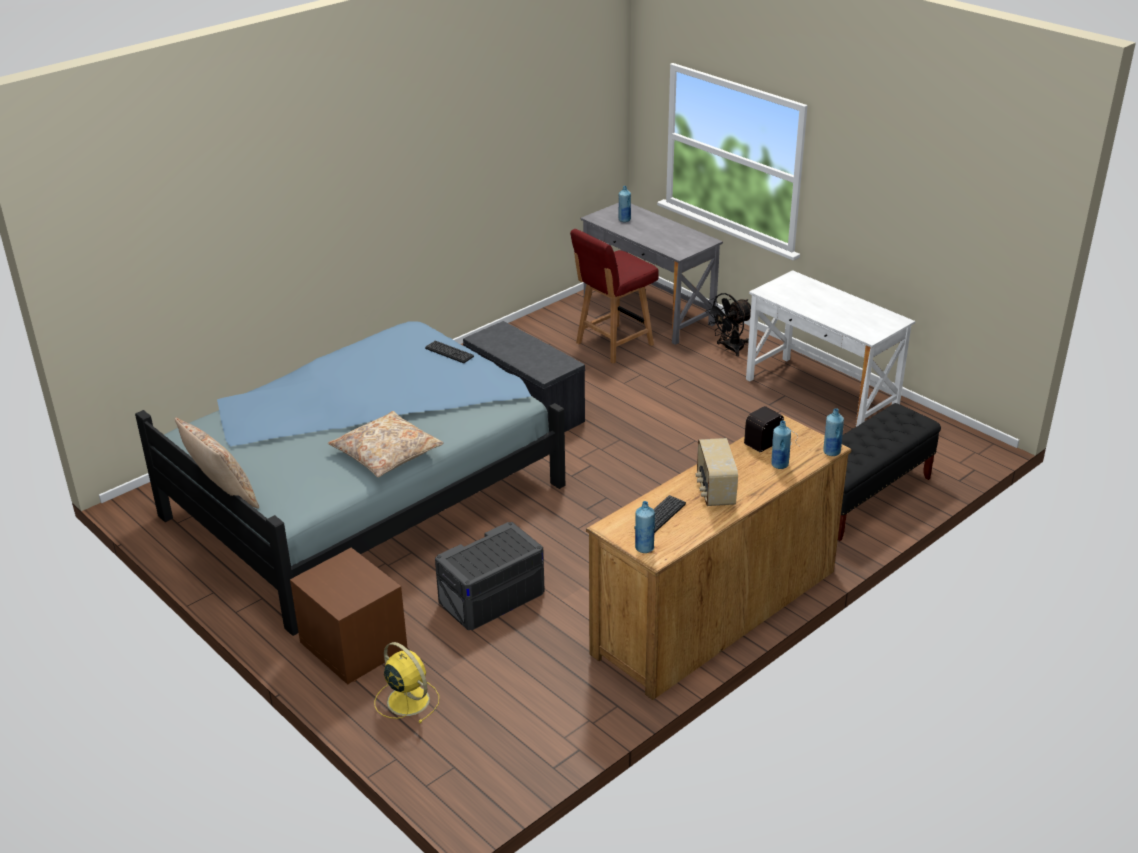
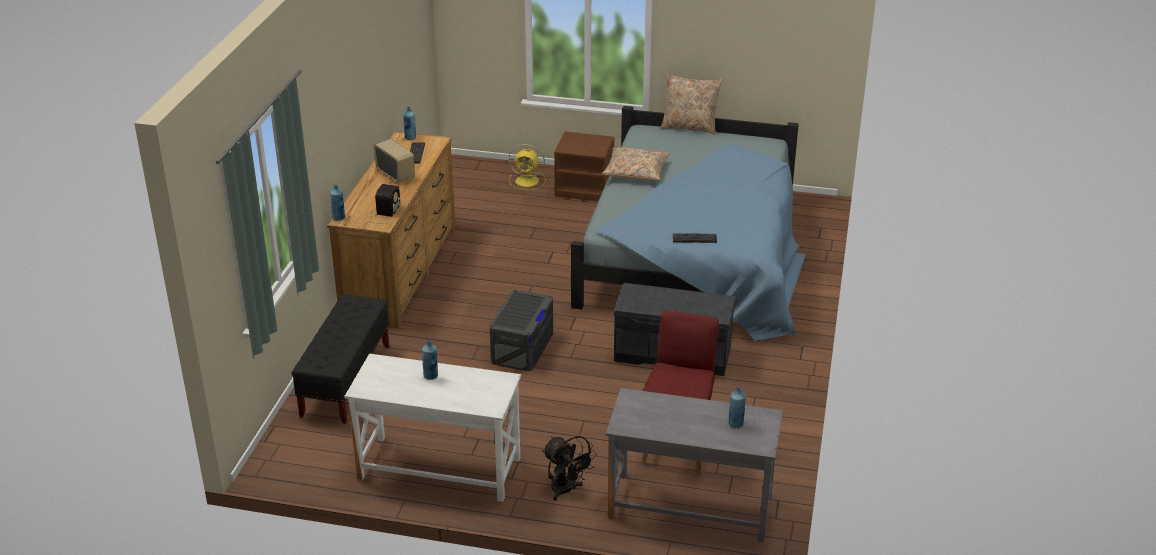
camera: 145 degrees right, 0 degrees up
(491, 597) = (540, 233): grey storage box -> grey storage box (522, 347)
(729, 348) = (566, 491): black fan -> black fan turned 120 degrees clockwise
(779, 465) = (367, 200): blue bottle -> blue bottle (431, 376)

